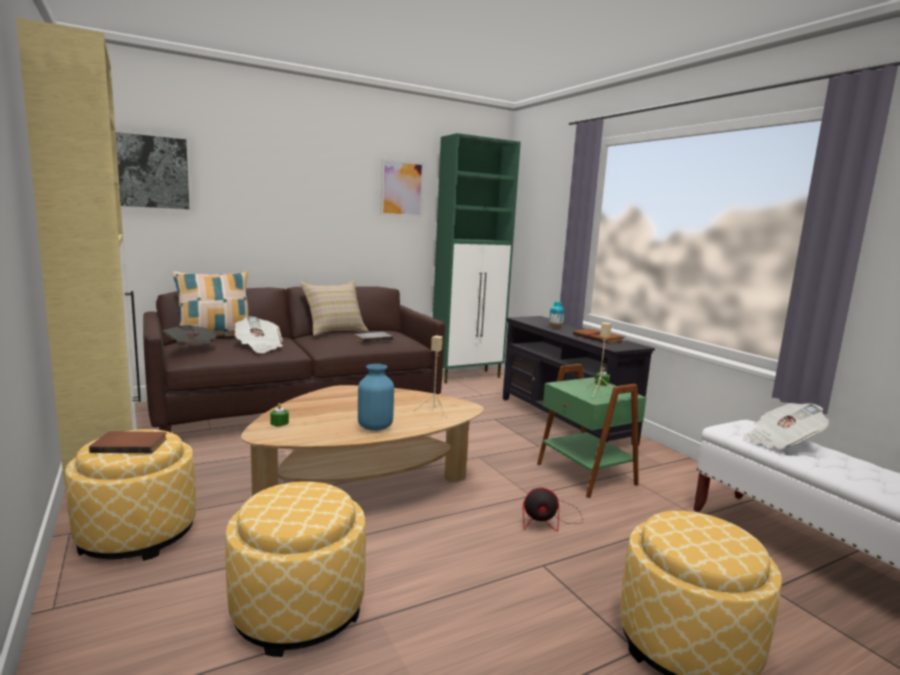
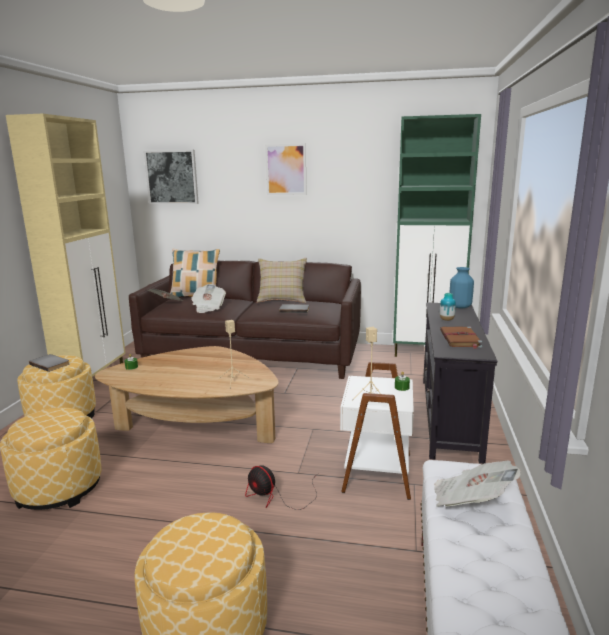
camera: 40 degrees right, 5 degrees up
(131, 444) = (51, 364): brown book -> grey book
(375, 427) = (173, 383): blue vase -> blue vase (460, 306)
(402, 188) = (364, 173): picture -> picture (286, 169)
(584, 474) = (375, 472): green side table -> white side table

